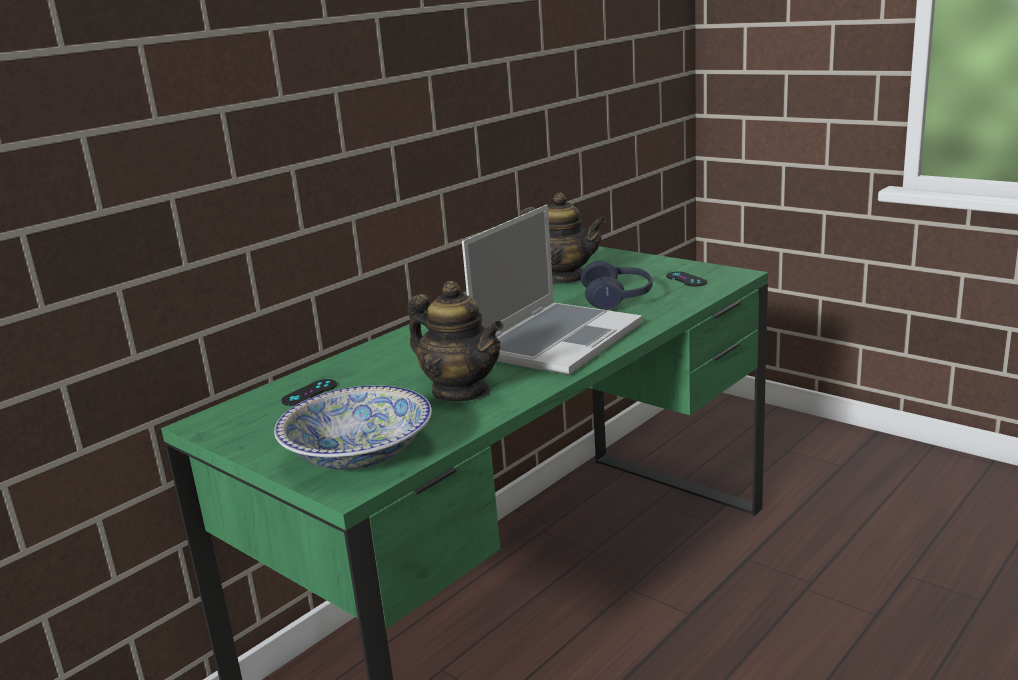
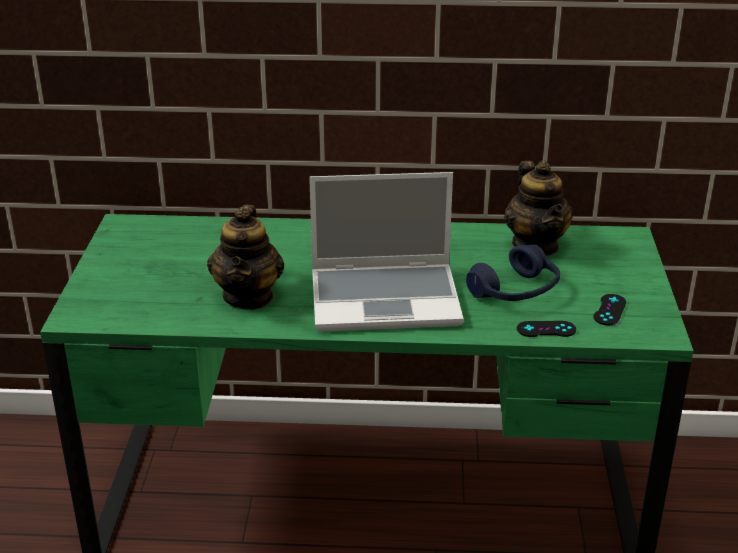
camera: 50 degrees right, 10 degrees up
(309, 393) = (196, 239): black game controller -> black game controller (546, 329)
(358, 455) = (119, 301): bowl -> none

